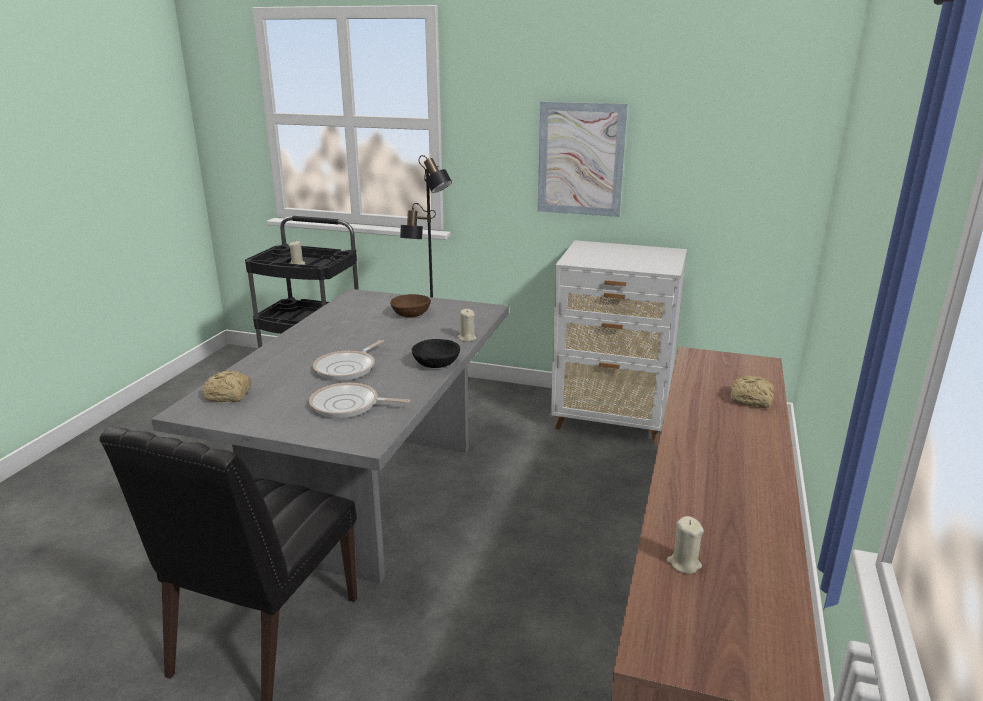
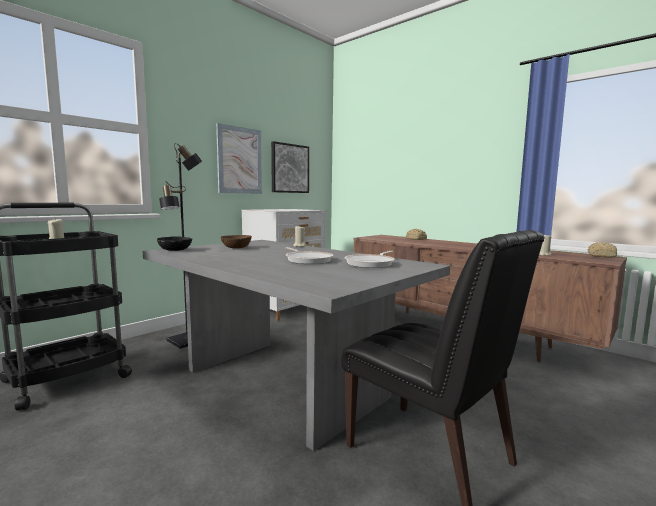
camera: 65 degrees left, 15 degrees down
(229, 396) = (315, 280): bread -> bread (601, 256)
(435, 364) = (329, 251): black bowl -> black bowl (174, 250)
(696, 171) = (290, 168): none -> picture

